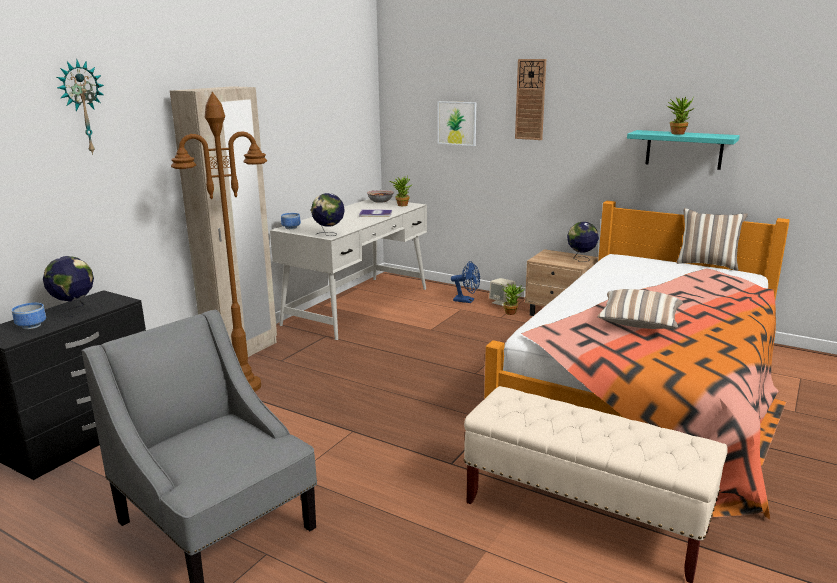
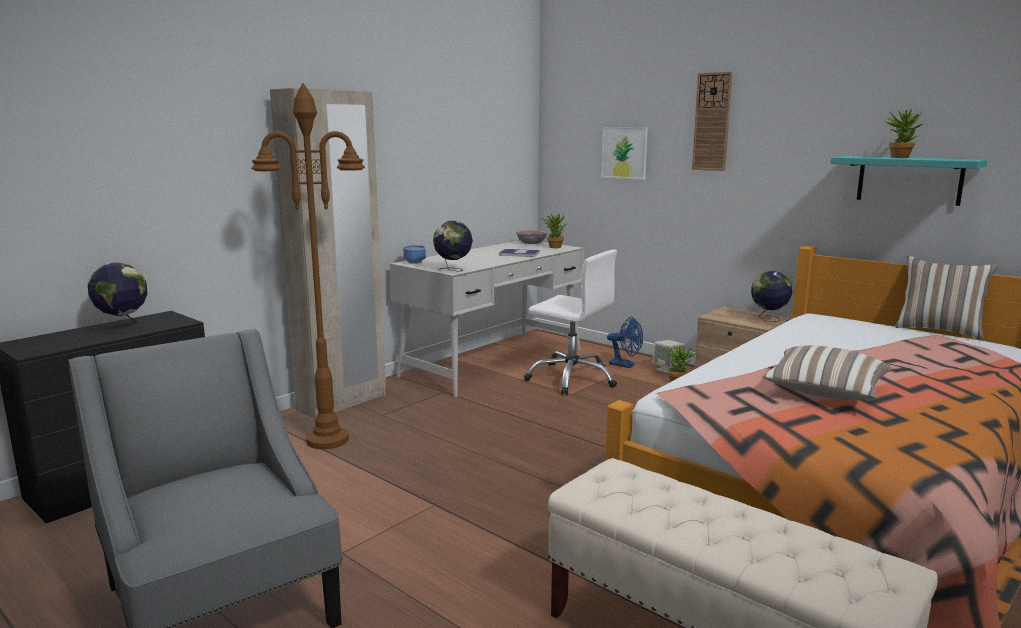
camera: 10 degrees right, 5 degrees down
(32, 325) = (68, 339): bowl -> none
(82, 107) = (160, 99): wall clock -> none
(427, 316) = (572, 378): none -> white office chair

